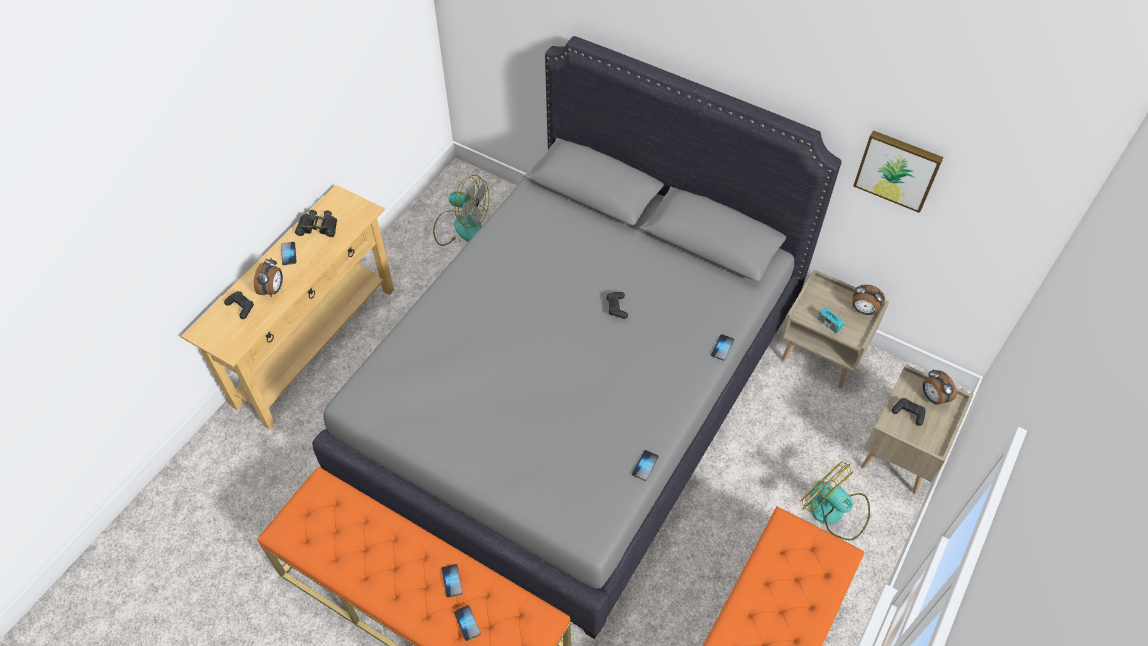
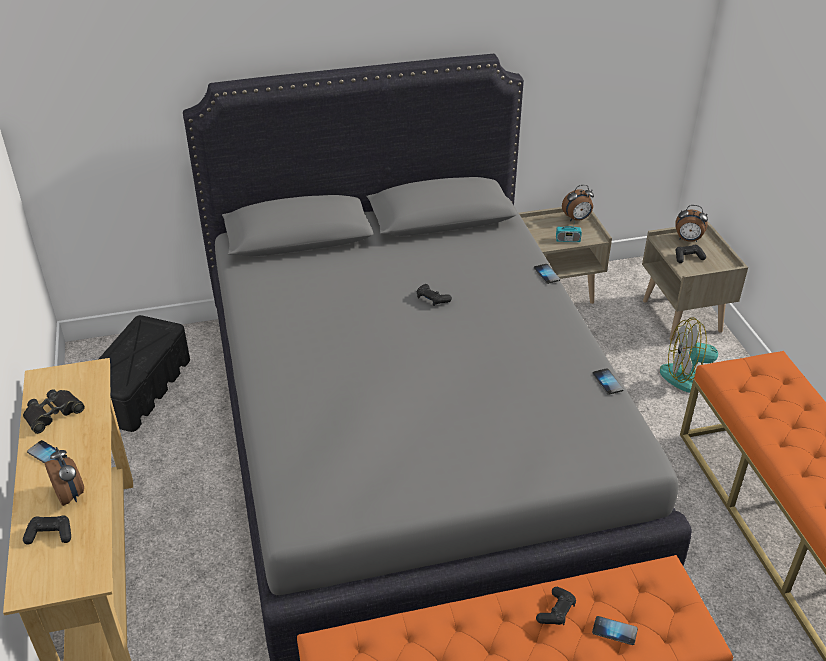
camera: 45 degrees left, 15 degrees down
(452, 581) = (556, 611): phone -> black game controller
(461, 226) = (140, 389): fan -> black storage box
(898, 169) = (566, 57): picture -> none

